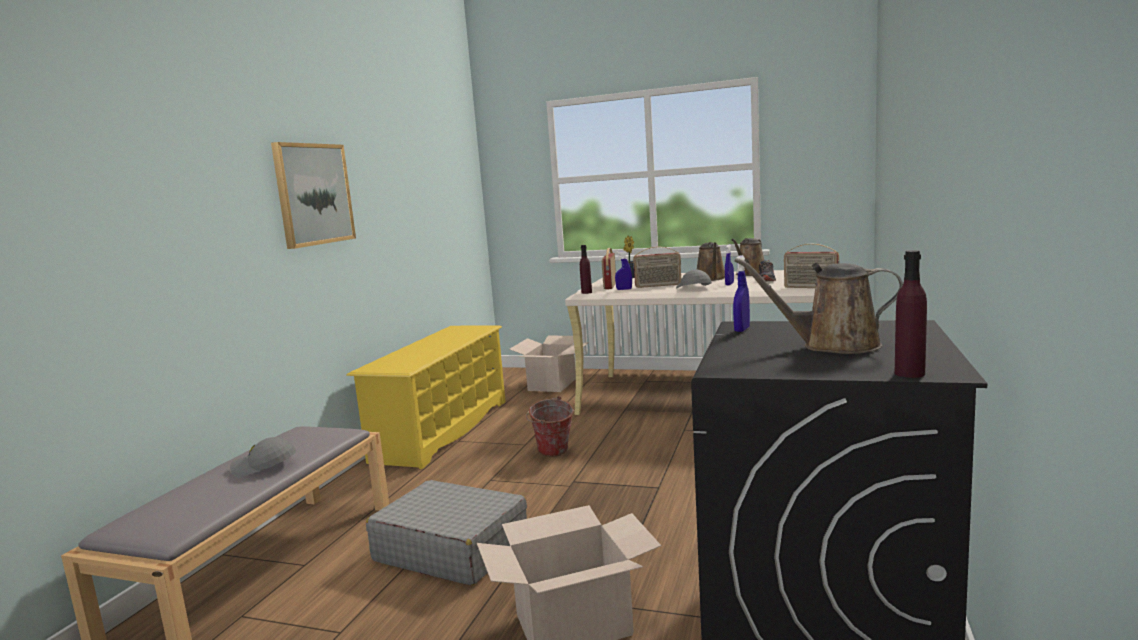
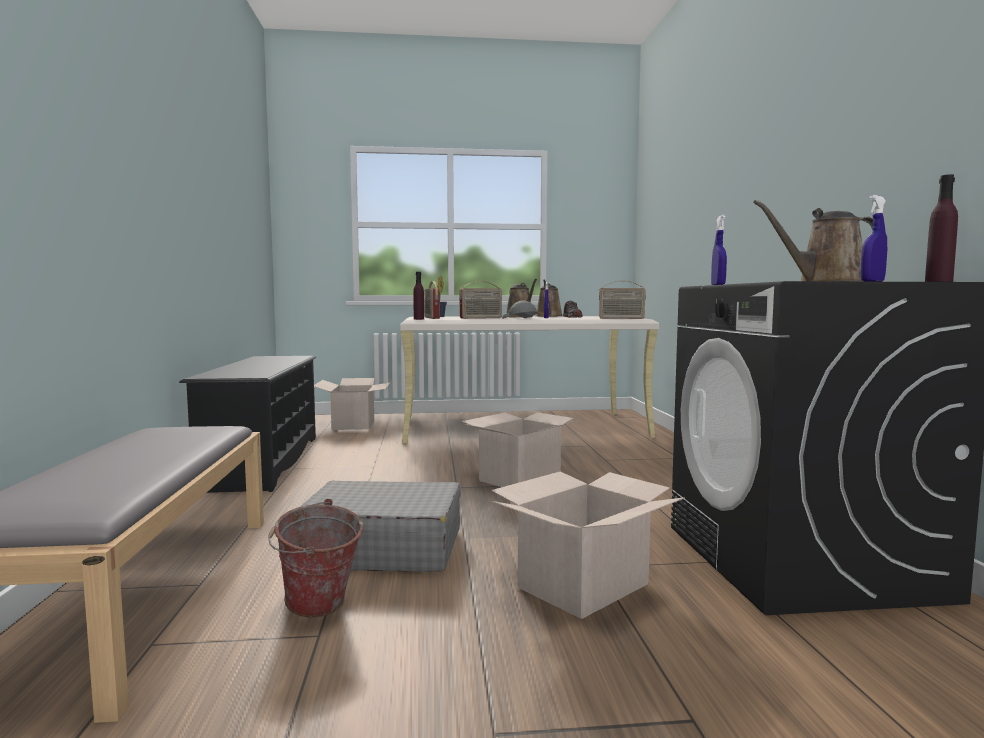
camera: 25 degrees left, 5 degrees down
(264, 467) = (152, 454): grey cap -> none
(313, 194) = (156, 161): picture -> none
(442, 430) = (263, 461): yellow shoe rack -> black shoe rack
(553, 454) = (412, 470): bucket -> bucket (318, 611)
(624, 289) = (453, 318): blue spray bottle -> blue spray bottle (872, 281)
(641, 477) = (520, 479): none -> cardboard box

